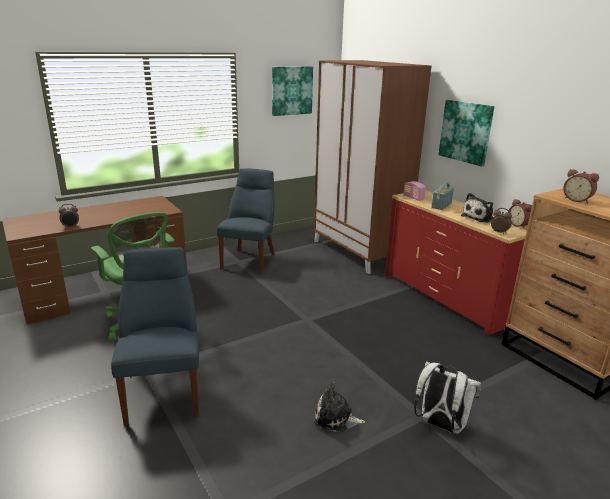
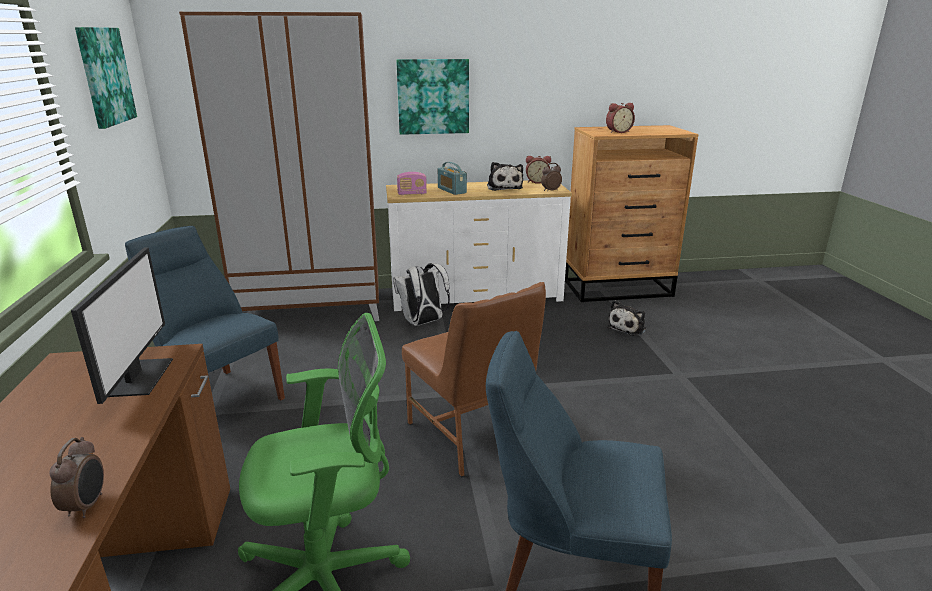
camera: 65 degrees left, 0 degrees up
(150, 211) = (138, 377): none -> monitor
(266, 335) = (472, 435): none -> brown chair
(336, 418) = (674, 427): plush toy -> plush toy (628, 327)
(440, 424) = (694, 370): white backpack -> white backpack (423, 322)
(447, 296) = (475, 295): red dresser -> white dresser

